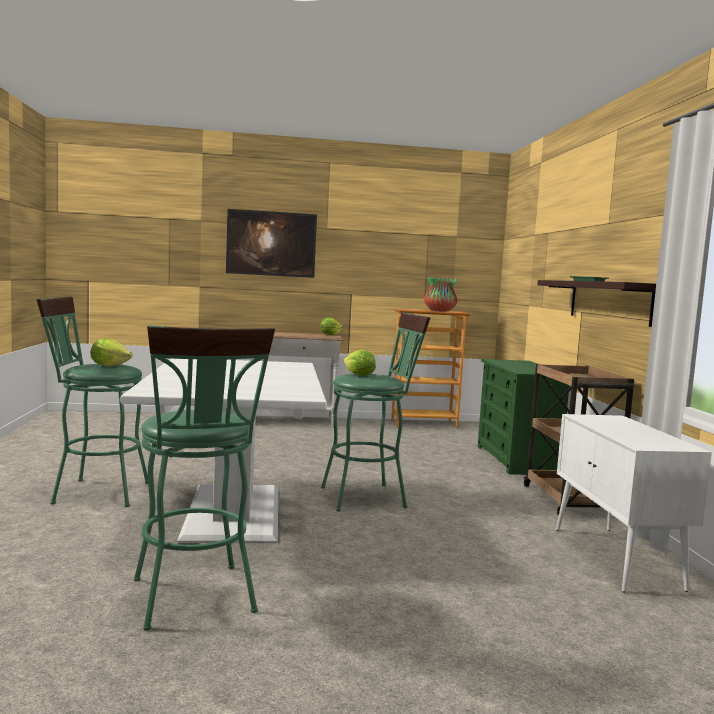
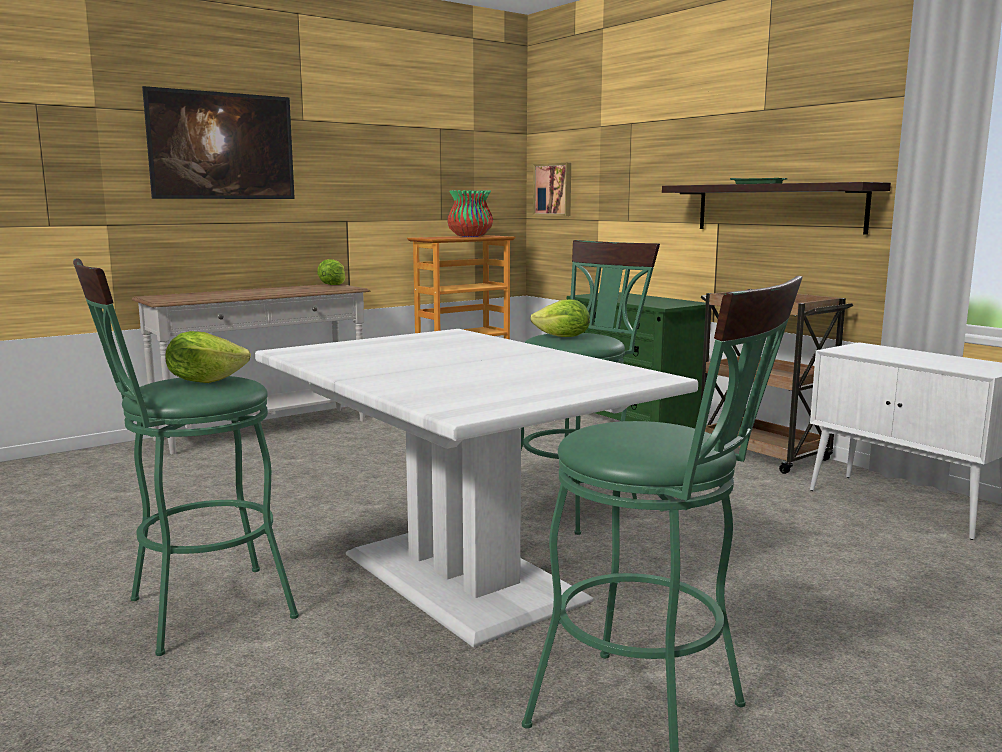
camera: 30 degrees left, 5 degrees up
(511, 281) = (553, 189): none -> picture

